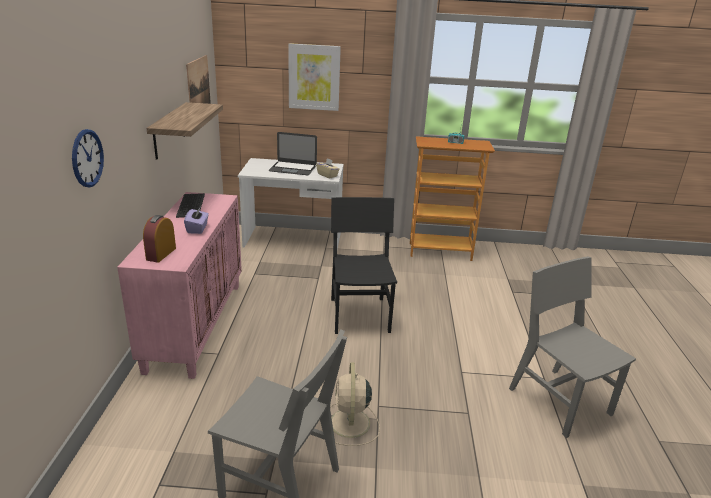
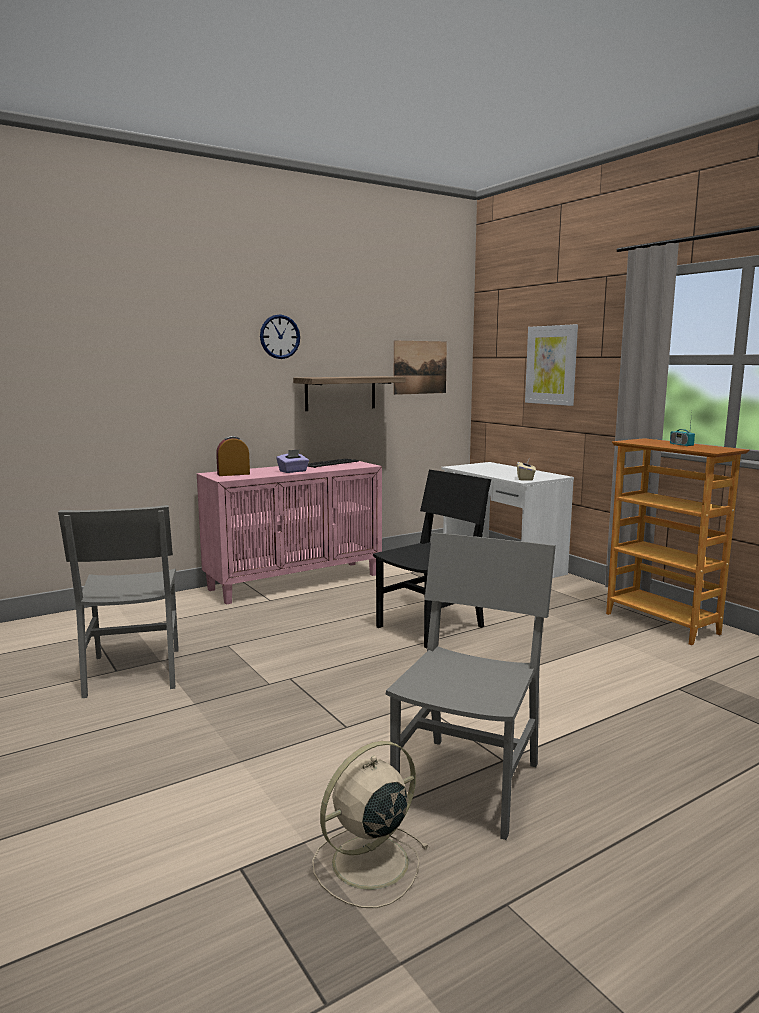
camera: 55 degrees right, 15 degrees down
(87, 158) = (185, 373): wall clock -> wall clock (280, 336)
(293, 168) = (506, 471): laptop -> none
(350, 424) = (244, 674): beige fan -> beige fan (367, 863)

